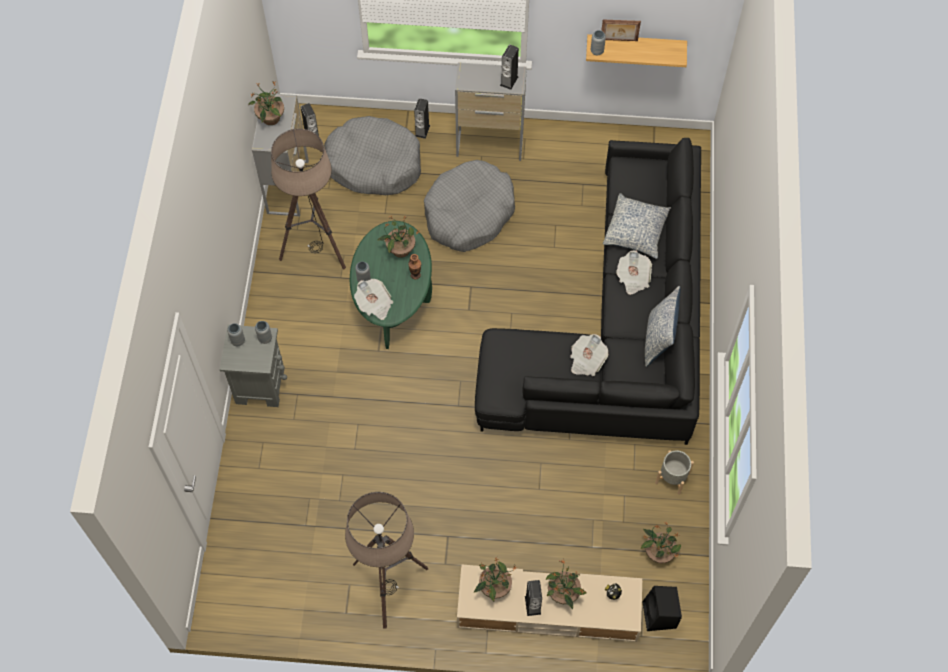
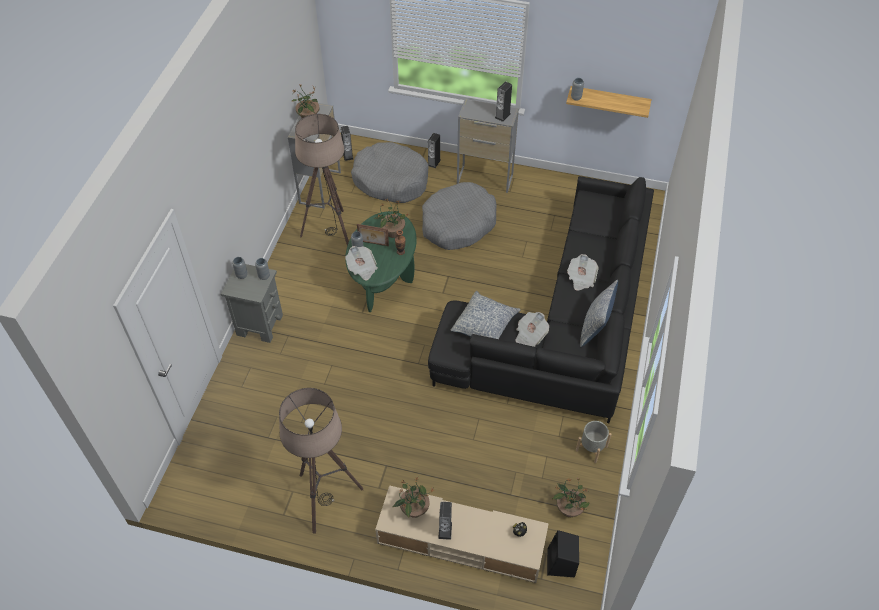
camera: 10 degrees right, 10 degrees down
(563, 593) = (474, 525): potted plant -> none
(619, 40) = (595, 92): picture frame -> picture frame (373, 244)
(636, 231) = (590, 245): pillow -> pillow (485, 325)

